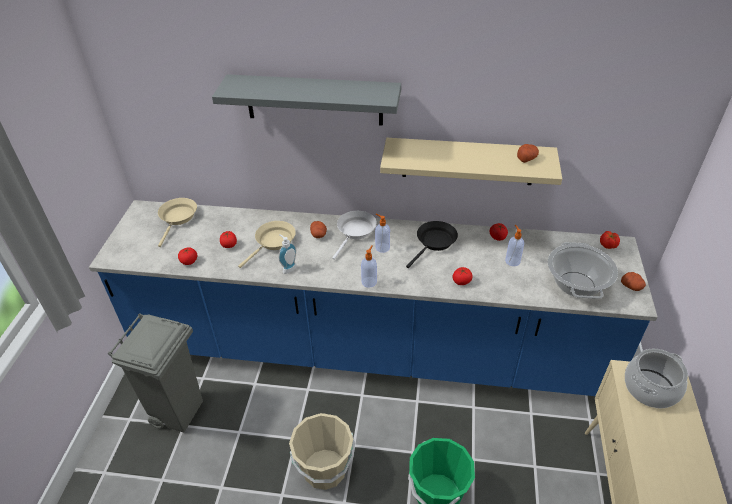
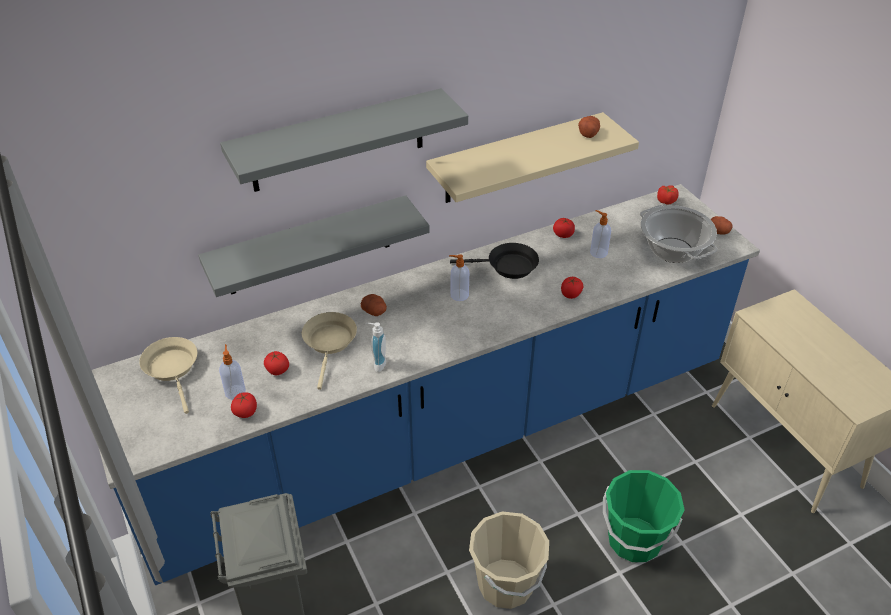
camera: 35 degrees left, 0 degrees up
(291, 172) = (309, 246): none -> grey shelf
(355, 232) = (413, 291): white frying pan -> none
(369, 281) = (480, 336): soap dispenser -> soap dispenser (235, 391)
(434, 243) = (508, 266): black frying pan -> black frying pan turned 90 degrees clockwise
(650, 388) = (785, 321): cooking pot -> none

